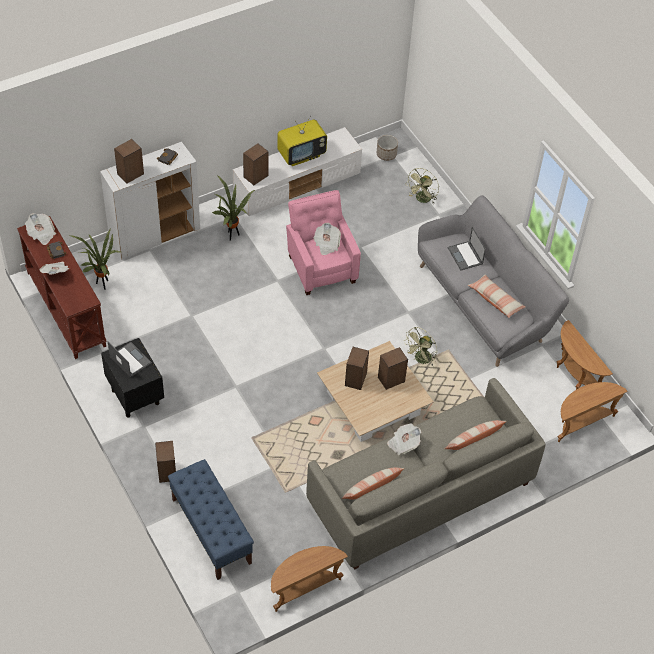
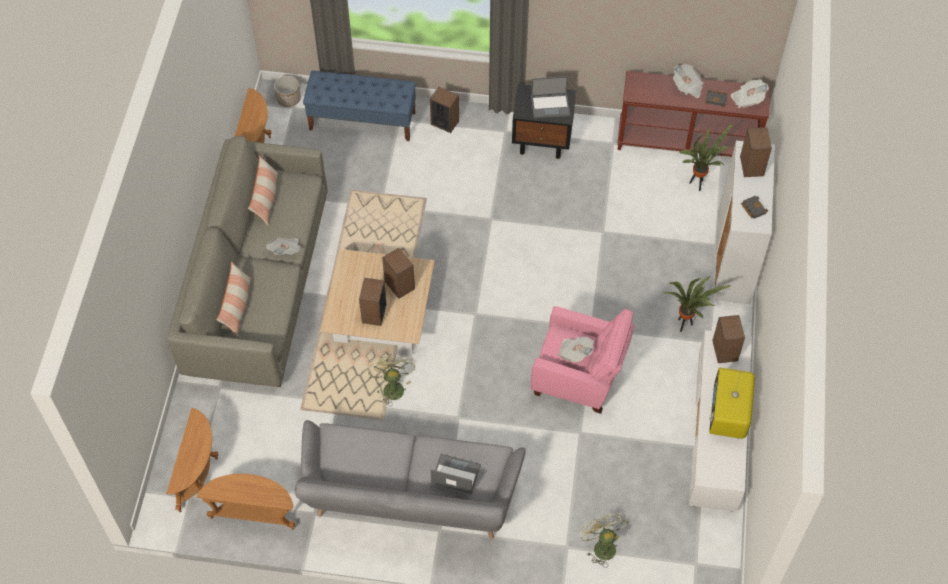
camera: 130 degrees right, 5 degrees up
(386, 154) = (702, 559): planter -> planter (288, 99)
(495, 300) = (376, 459): pillow -> none

